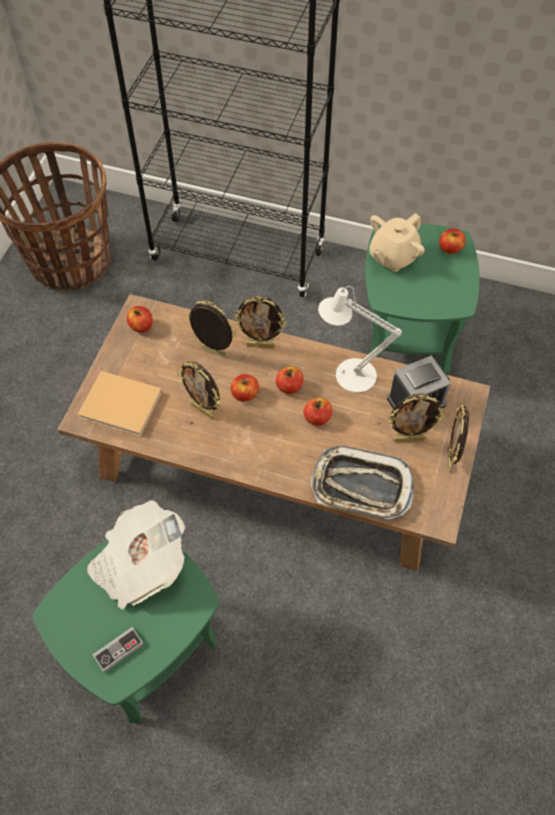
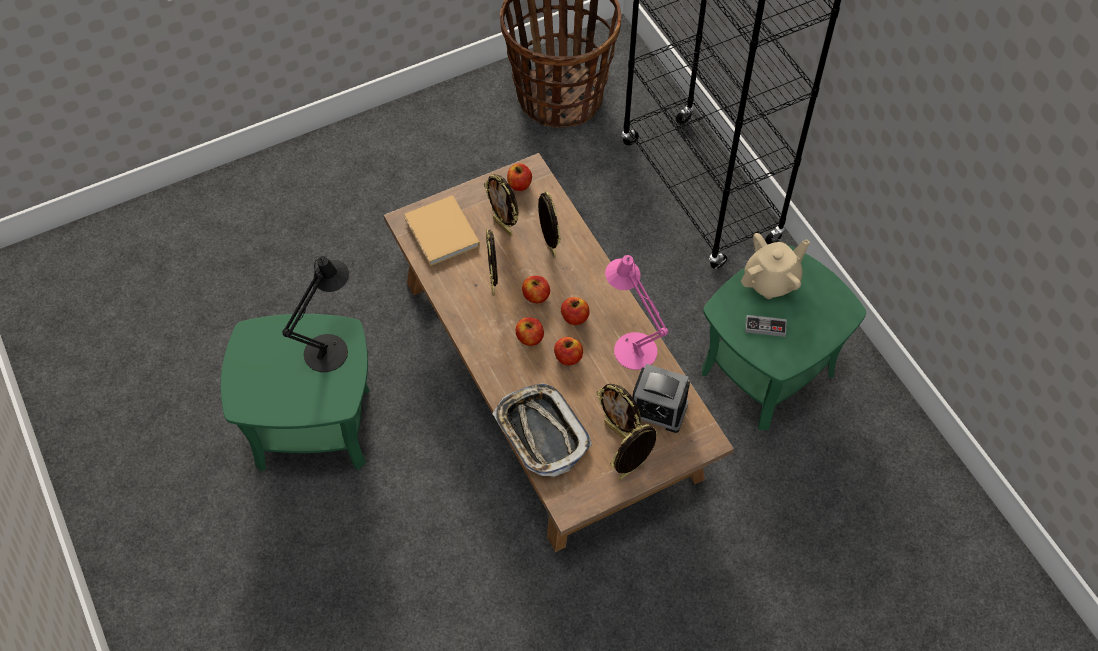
camera: 45 degrees right, 0 degrees up
(118, 650) = (262, 390): game controller -> game controller (765, 327)
(139, 564) = (330, 348): newspaper -> black table lamp
(261, 345) = (590, 269): picture frame -> picture frame (503, 227)
(349, 374) = (631, 346): white table lamp -> pink table lamp
(393, 257) = (771, 281): beige teapot -> beige teapot turned 150 degrees clockwise
(450, 248) = (831, 312): apple -> apple (530, 338)

